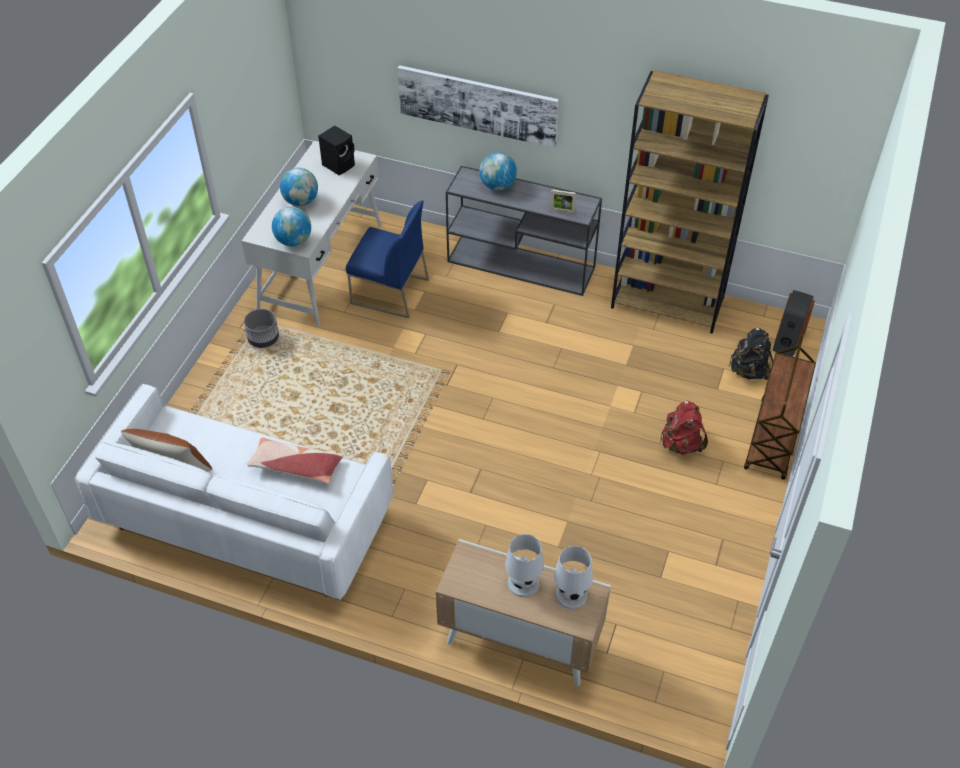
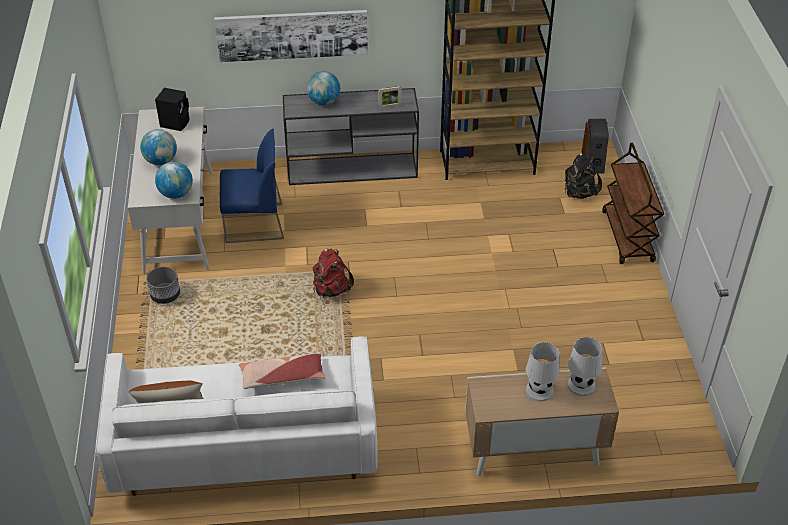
camera: 25 degrees left, 5 degrees down
(681, 444) = (563, 262): red backpack -> red backpack (331, 289)

